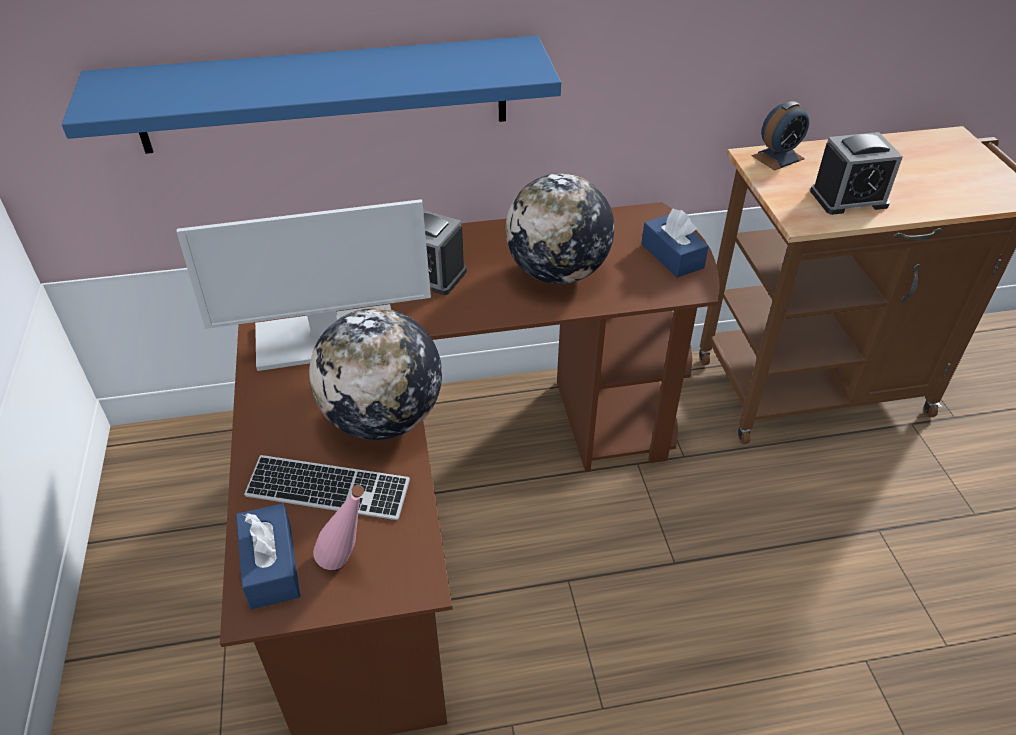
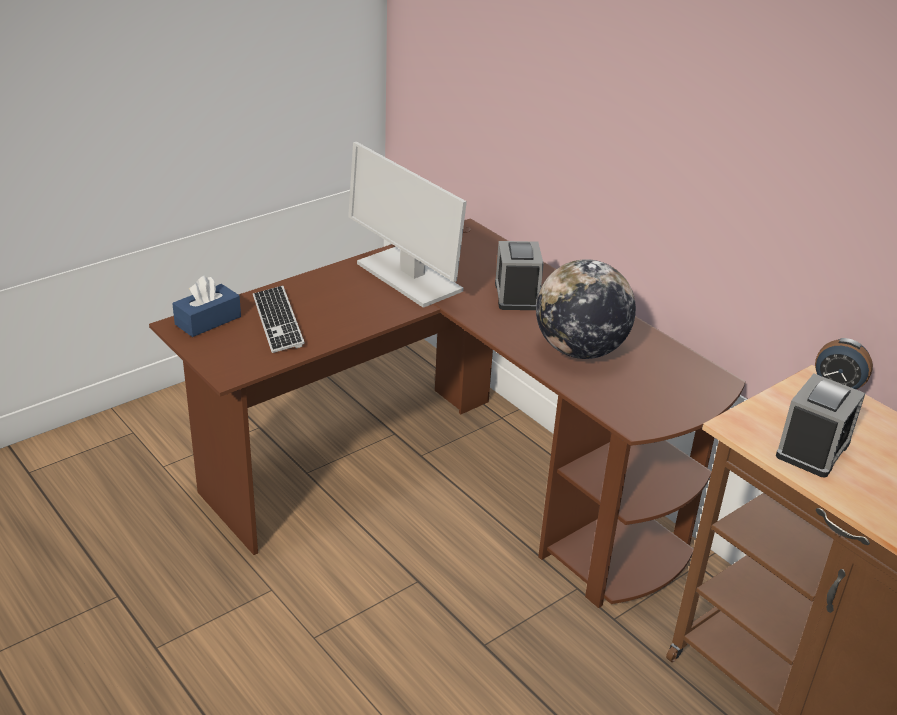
camera: 60 degrees right, 10 degrees down
(324, 95) = (541, 133): blue shelf -> none
(348, 566) = (225, 347): pink bottle -> none
(383, 418) = (353, 321): globe -> none
(672, 256) = (667, 403): blue tissue box -> none
(848, 198) = (813, 449): alarm clock -> alarm clock turned 105 degrees counterclockwise

